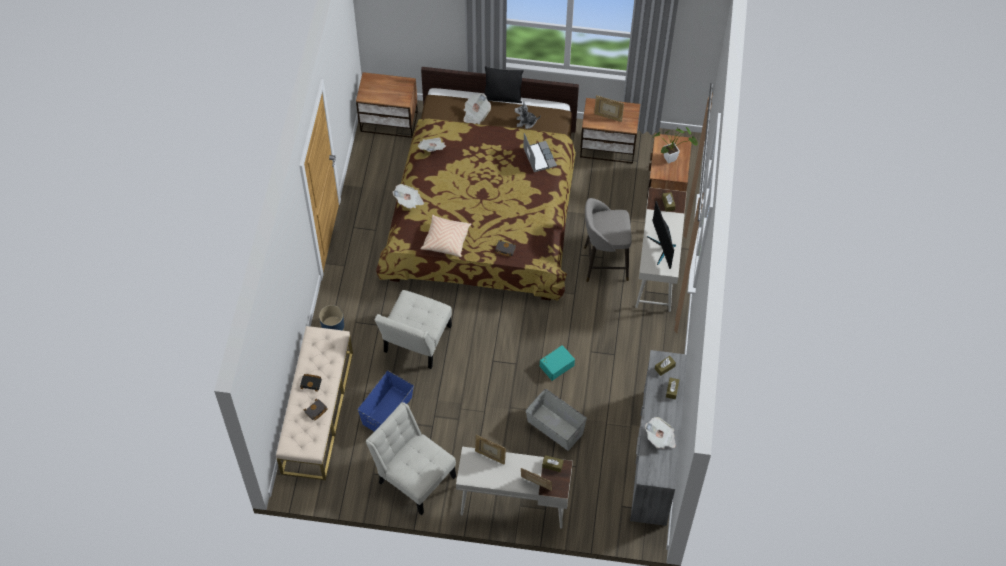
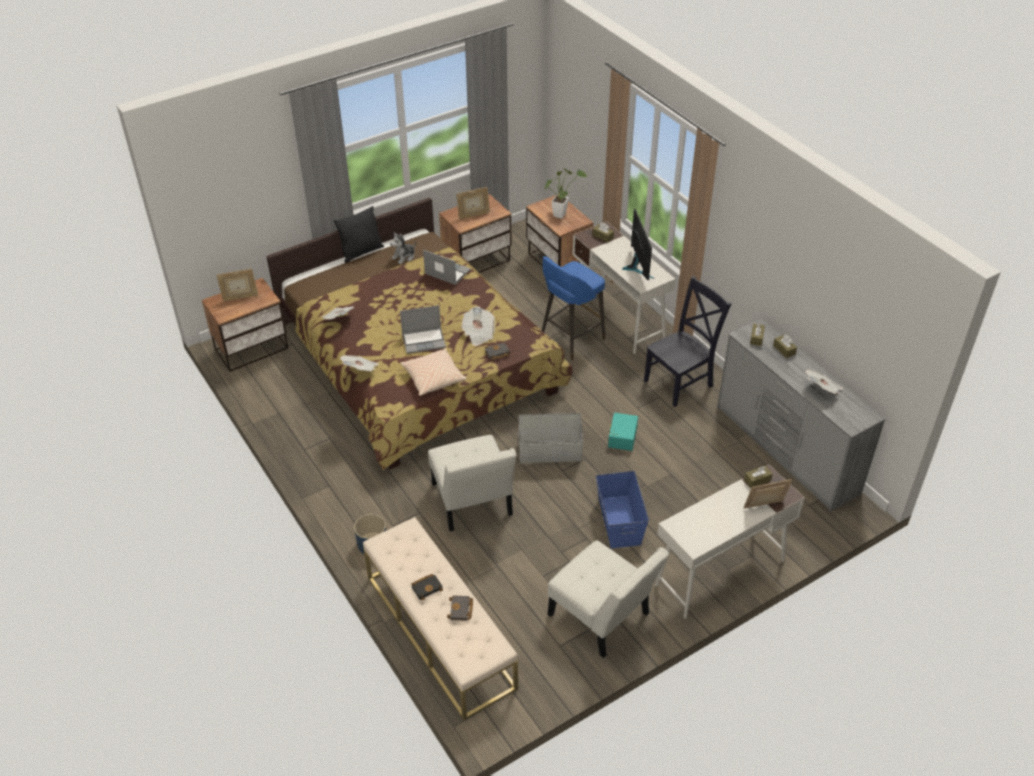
camera: 40 degrees left, 15 degrees down
(386, 410) = (510, 580): blue storage box -> blue storage box (619, 521)
(414, 476) = (602, 618): white chair -> white chair turned 135 degrees counterclockwise
(469, 206) = (424, 341): none -> laptop
(475, 114) = (351, 274): newspaper -> newspaper (478, 334)
(490, 456) = (694, 512): picture frame -> picture frame (240, 297)
(555, 427) = (678, 484): grey storage box -> grey storage box (549, 451)
(604, 263) = (570, 339): grey stool -> blue stool
(642, 353) = (680, 382): none -> black chair
(662, 248) = (637, 267): monitor -> monitor turned 135 degrees counterclockwise

